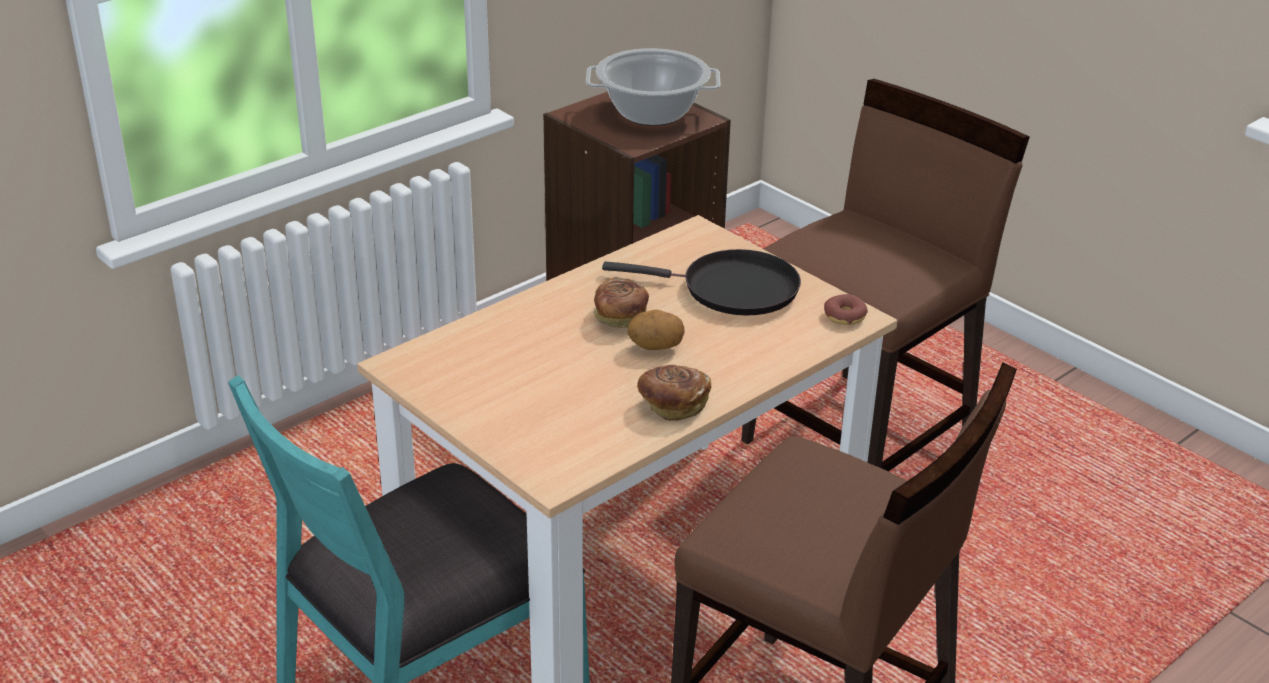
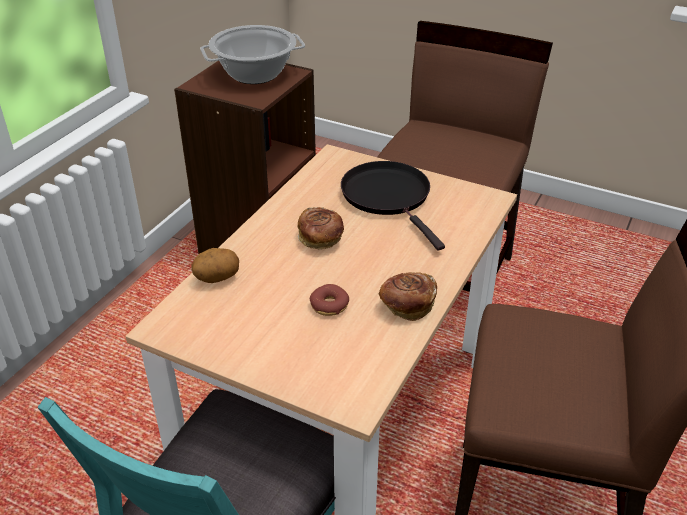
camera: 20 degrees left, 5 degrees up
(655, 346) = (363, 258): potato -> potato (217, 278)
(732, 289) = (389, 197): black frying pan -> black frying pan turned 105 degrees counterclockwise
(845, 316) = (481, 200): donut -> donut (329, 305)

